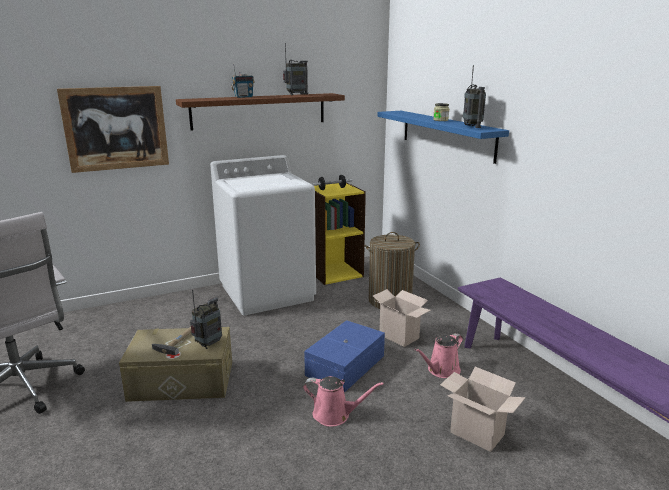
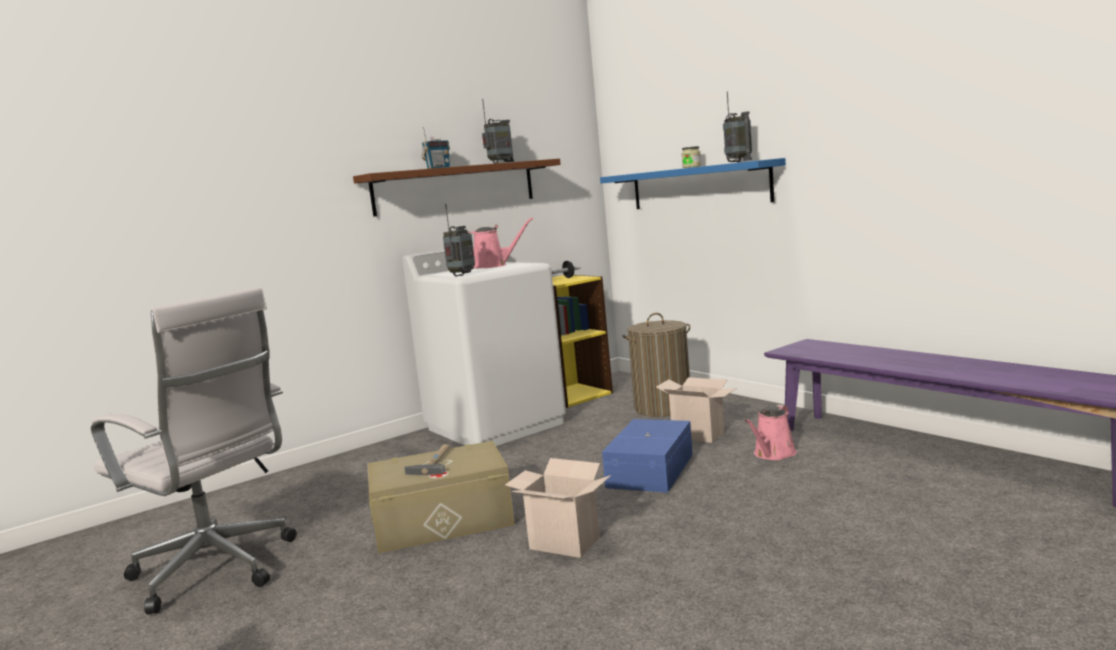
camera: 10 degrees left, 10 degrees down
(116, 128) = (280, 218): picture -> none
(209, 344) = (479, 458): radio -> radio (462, 275)
(335, 415) = (671, 513): pink watering can -> pink watering can (493, 266)
(475, 433) = (852, 497): cardboard box -> cardboard box (561, 544)

